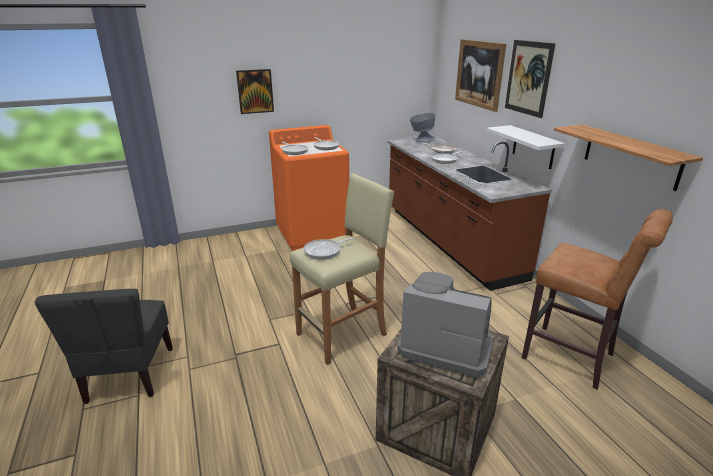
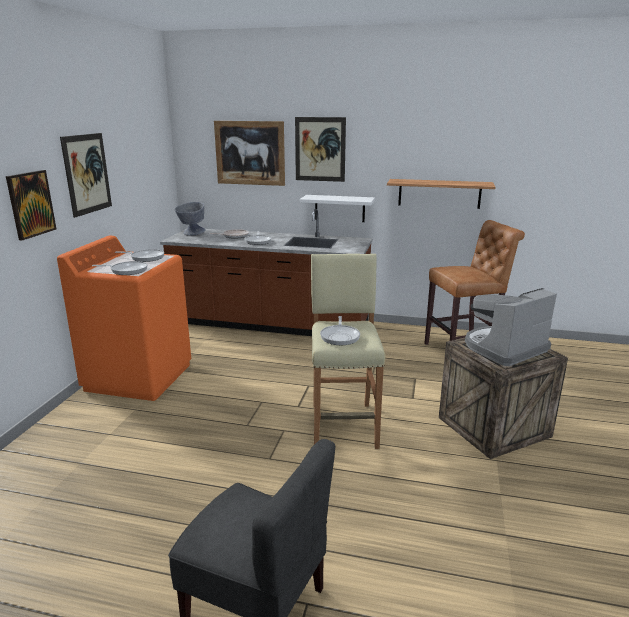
camera: 55 degrees left, 5 degrees down
(316, 75) = (87, 174): none -> picture

